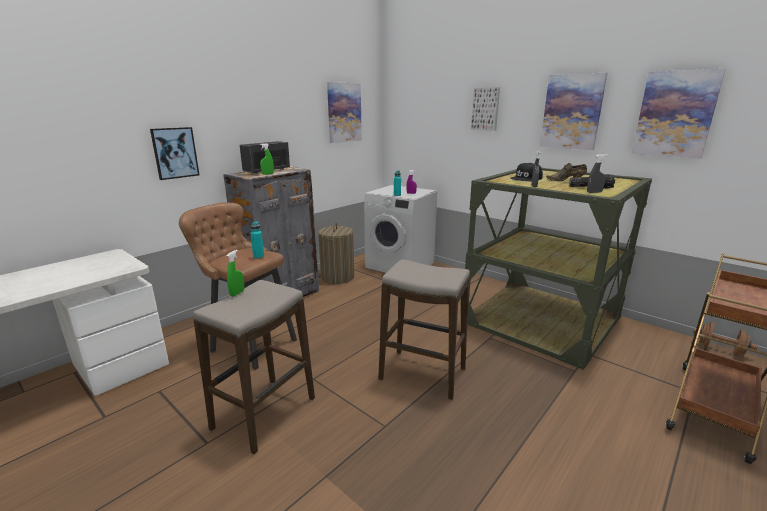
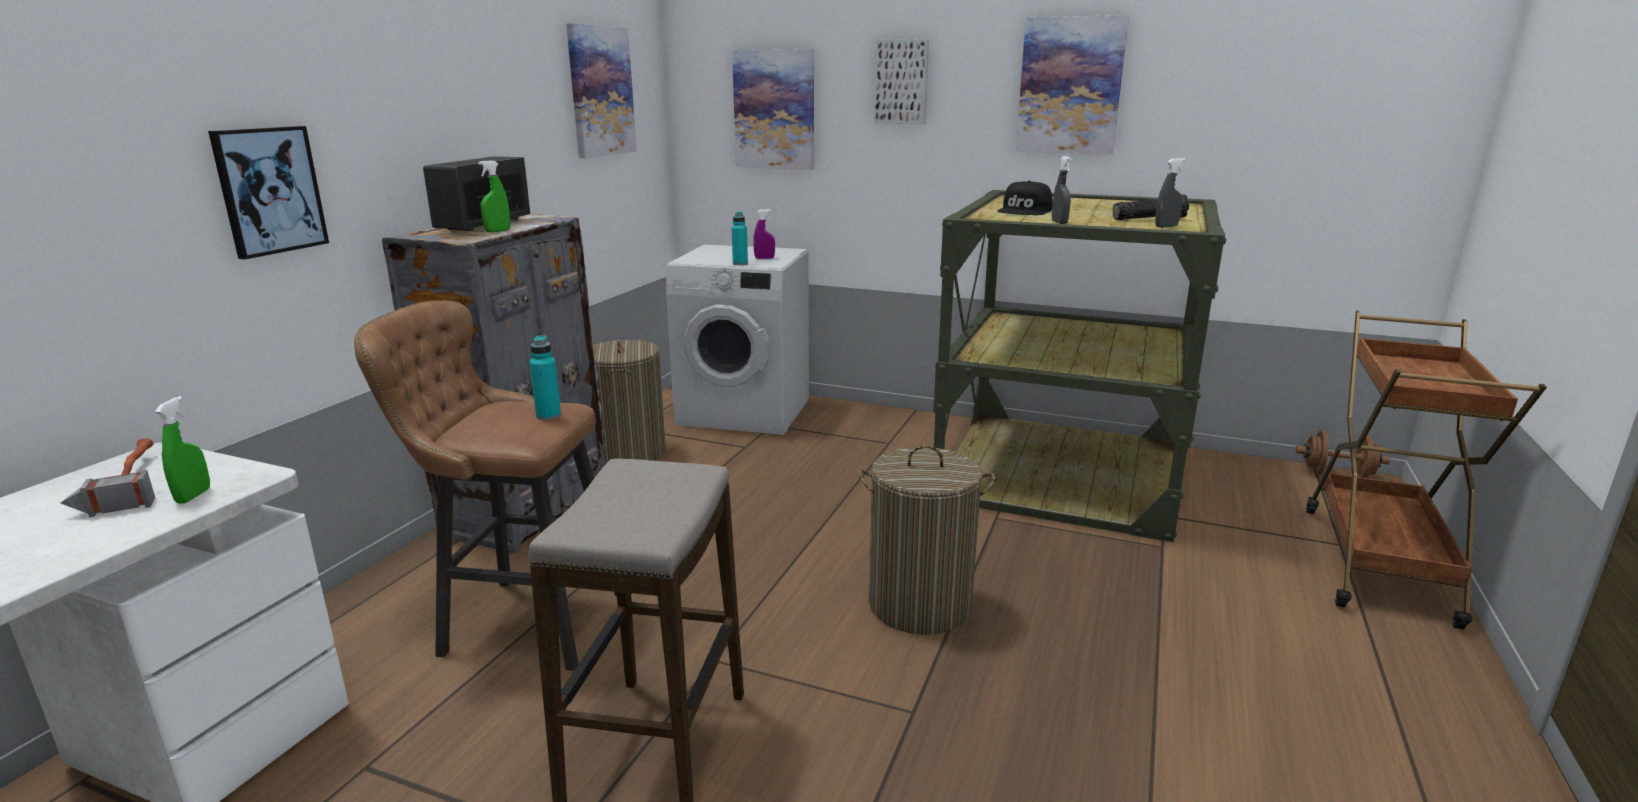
camera: 20 degrees left, 0 degrees up
(93, 263) = (124, 484): none -> hammer
(237, 293) = (592, 492): green spray bottle -> green spray bottle (193, 496)
(422, 374) = (920, 605): stool -> laundry basket
(566, 181) = (1095, 211): brown shoe -> none
(675, 114) = (1244, 89): picture -> picture (774, 110)

